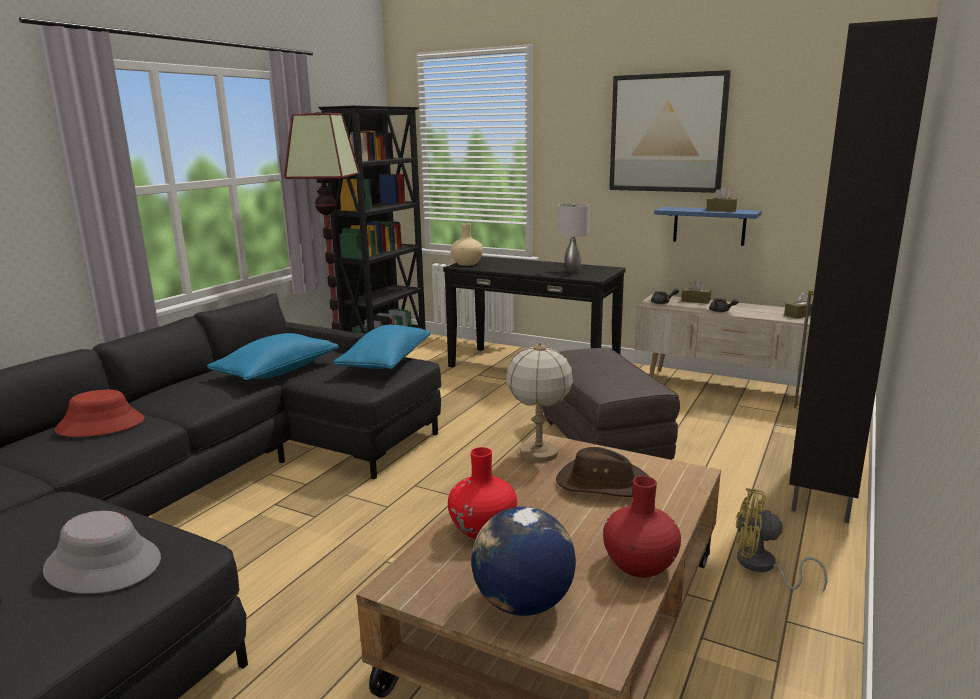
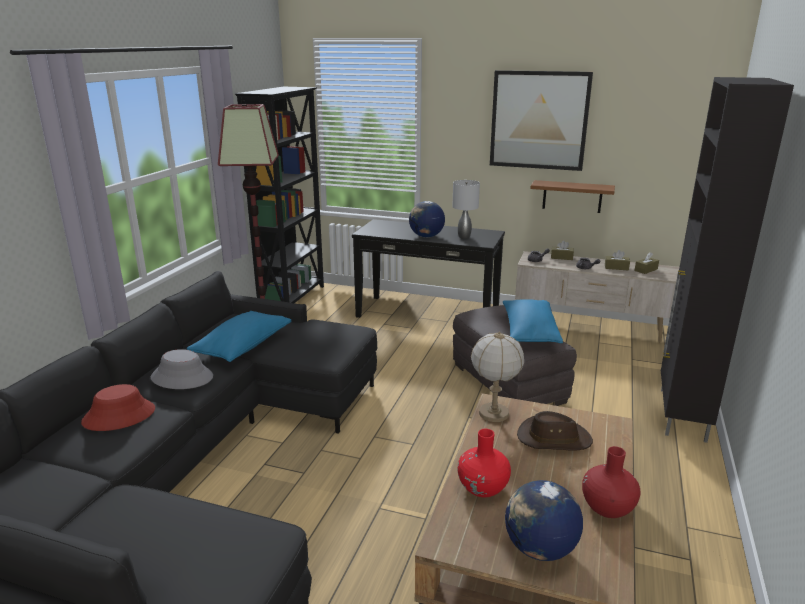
camera: 10 degrees left, 5 degrees up
(104, 564) = (209, 553): grey hat -> grey hat (182, 377)
(386, 363) = (332, 332): blue pillow -> blue pillow (529, 333)
(467, 264) = (370, 230): beige vase -> none
(527, 270) = (426, 236): none -> globe
(709, 226) = (572, 196): blue shelf -> brown shelf
(721, 210) = (584, 186): brown tissue box -> brown tissue box (616, 267)
(762, 567) = (658, 485): yellow fan -> none

